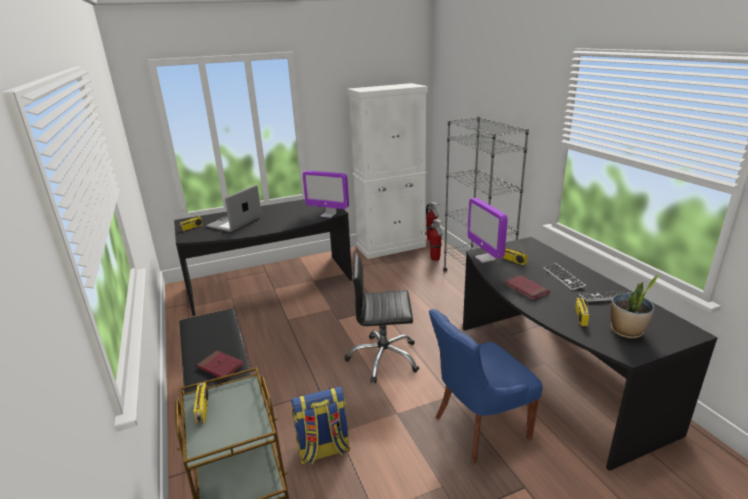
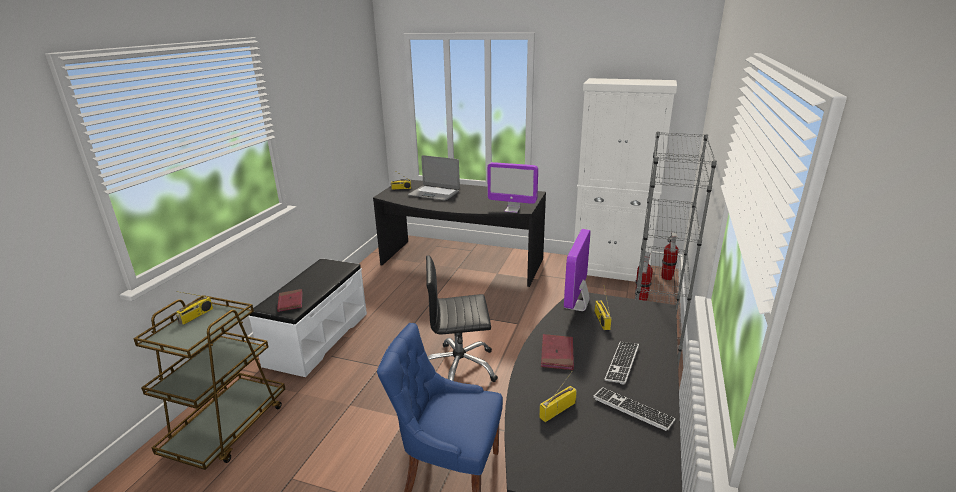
camera: 40 degrees right, 0 degrees up
(235, 222) = (434, 193): laptop -> laptop turned 135 degrees counterclockwise
(323, 450) = (324, 410): backpack -> none
(328, 215) = (512, 210): monitor -> monitor turned 45 degrees counterclockwise
(383, 358) = (459, 368): black office chair -> black office chair turned 45 degrees counterclockwise
(626, 331) = (577, 454): potted plant -> none

